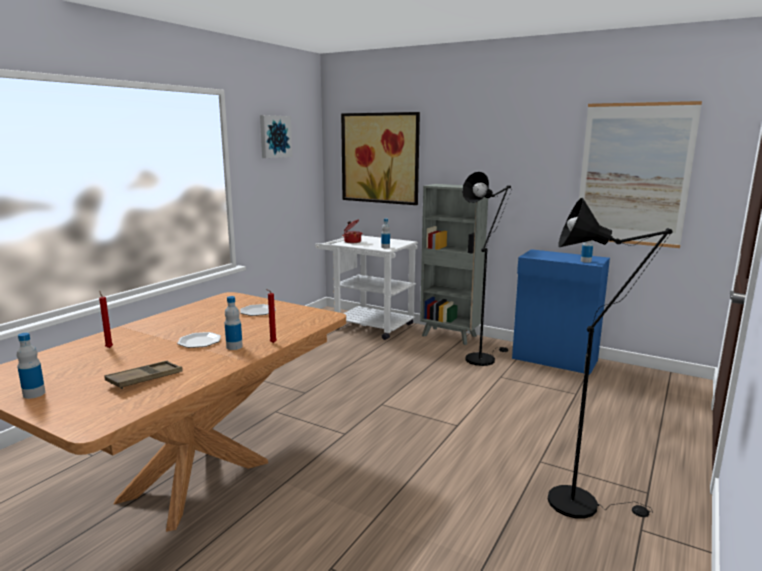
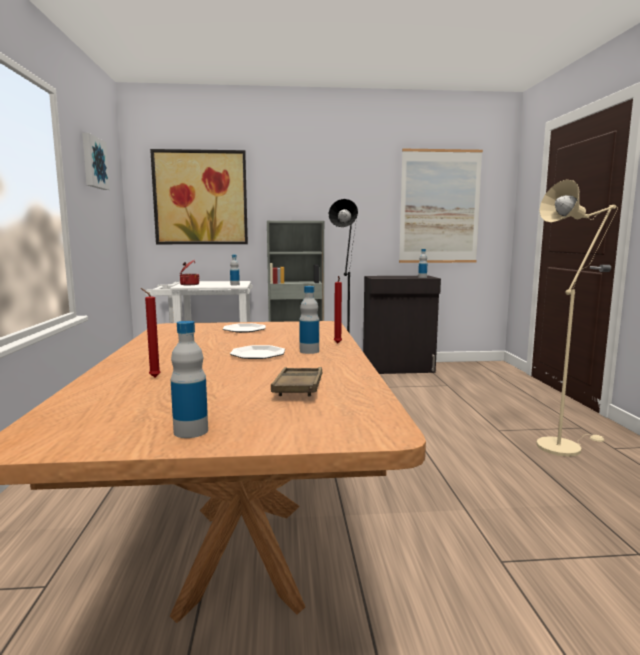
camera: 35 degrees left, 5 degrees down
(555, 359) = (399, 368): blue cabinet -> black cabinet
(582, 502) = (563, 445): black floor lamp -> beige floor lamp

